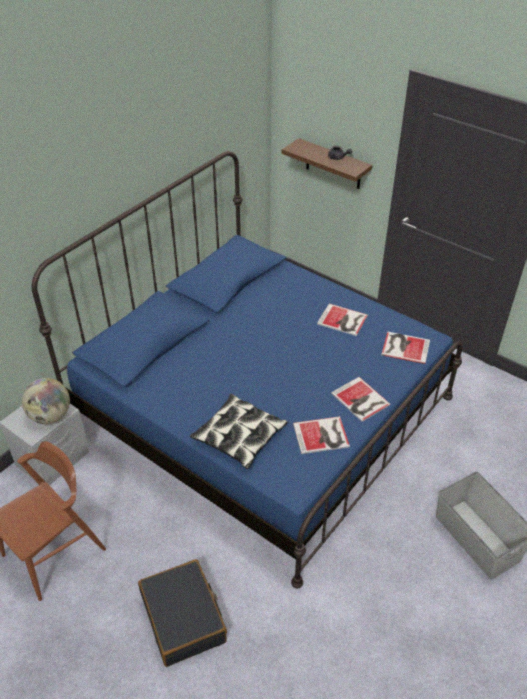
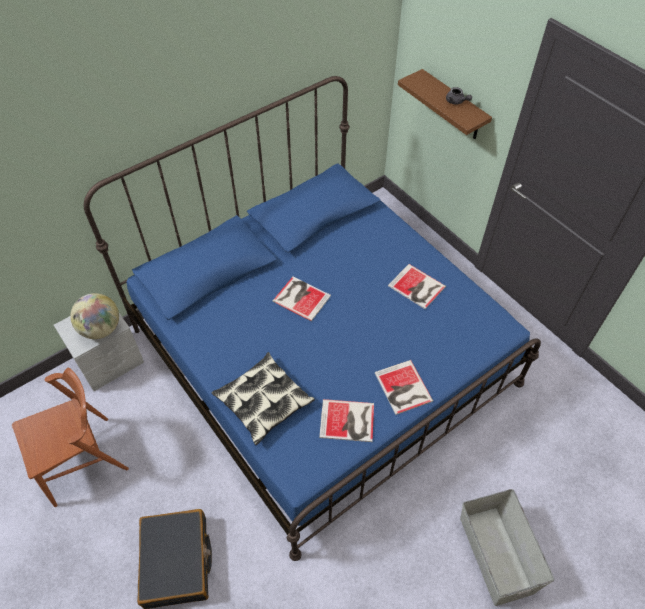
camera: 15 degrees right, 10 degrees up
(404, 347) = (472, 334): book -> book (301, 297)

